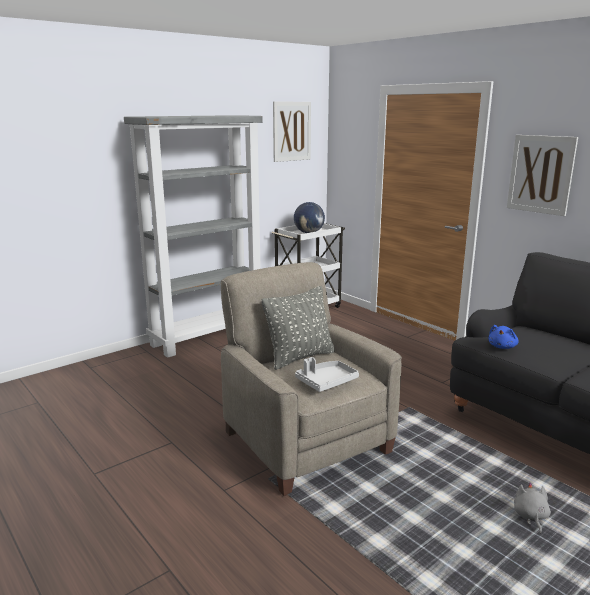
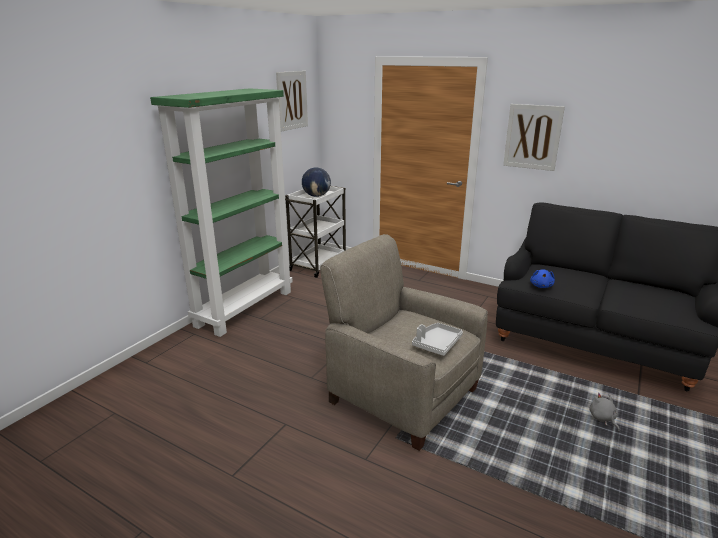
camera: 20 degrees left, 5 degrees up
(208, 336) = (245, 307): grey bookcase -> green bookcase
(300, 357) = (393, 323): grey pillow -> none

